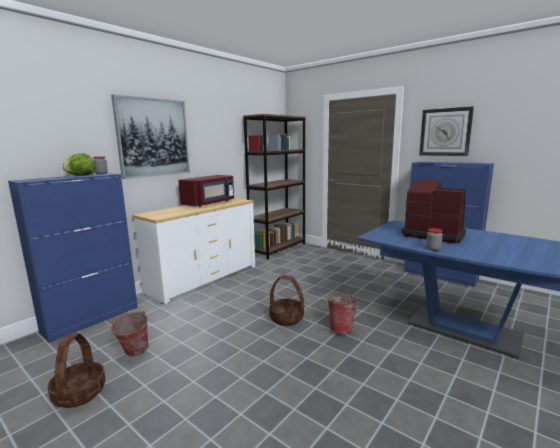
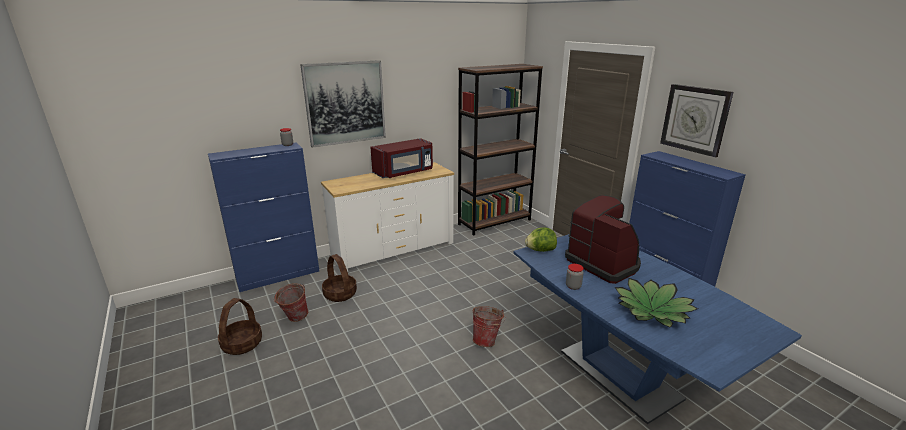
camera: 20 degrees right, 10 degrees up
(81, 175) = (267, 149): lettuce -> lettuce (540, 250)
(287, 318) = (442, 315): basket -> basket (340, 294)
(508, 252) = (652, 310): none -> potted plant

